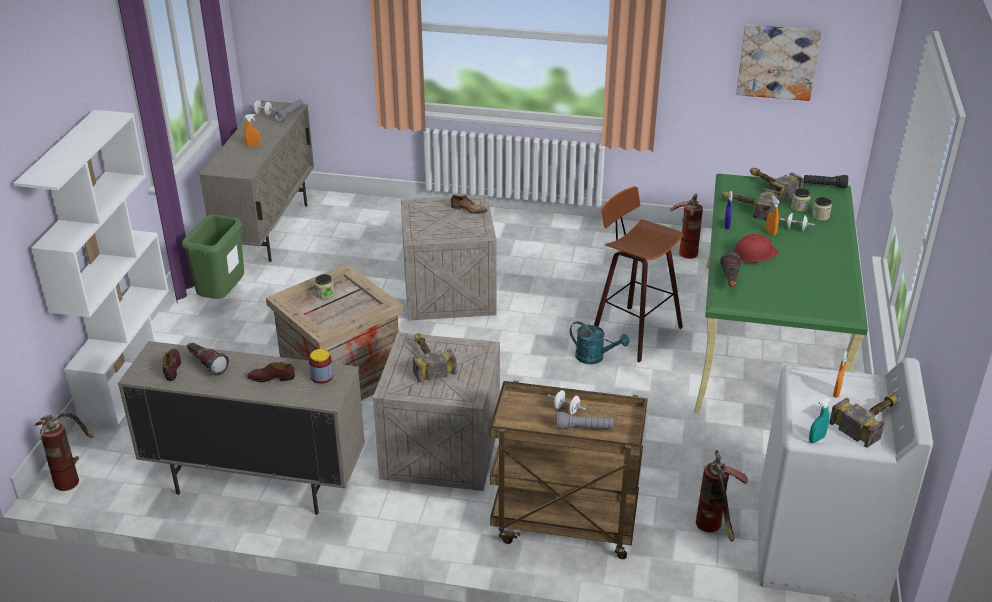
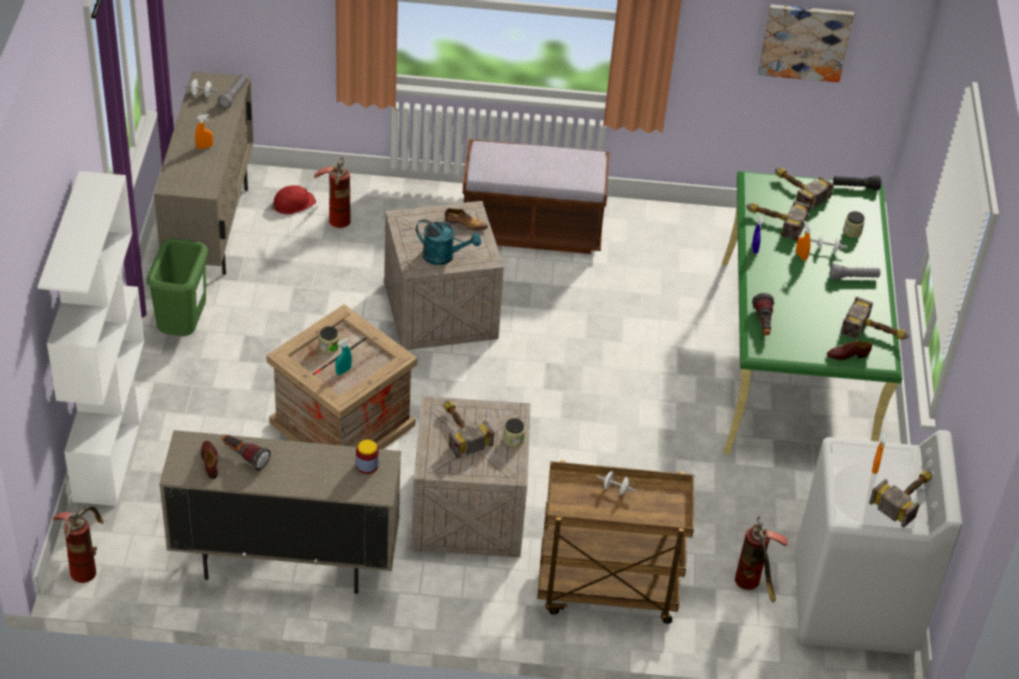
camera: 10 degrees left, 10 degrees up
(271, 378) = (316, 469): brown shoe -> brown shoe (847, 355)
(540, 239) = (531, 229): none -> brown bench
(584, 428) = (635, 510): grey flashlight -> grey flashlight (854, 277)
(595, 357) = (613, 390): turquoise watering can -> turquoise watering can (444, 256)
(633, 331) = (650, 354): stool -> none
(685, 249) = (697, 239): fire extinguisher -> fire extinguisher (336, 215)
(754, 254) = (785, 286): red hard hat -> red hard hat (293, 203)
(799, 207) = (830, 220): jar -> jar (513, 439)
(816, 439) = (858, 521): turquoise spray bottle -> turquoise spray bottle (343, 371)
(842, 291) = (876, 332): none -> hammer

